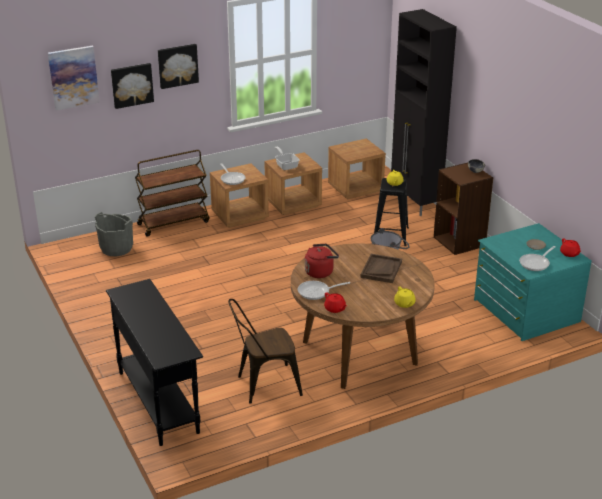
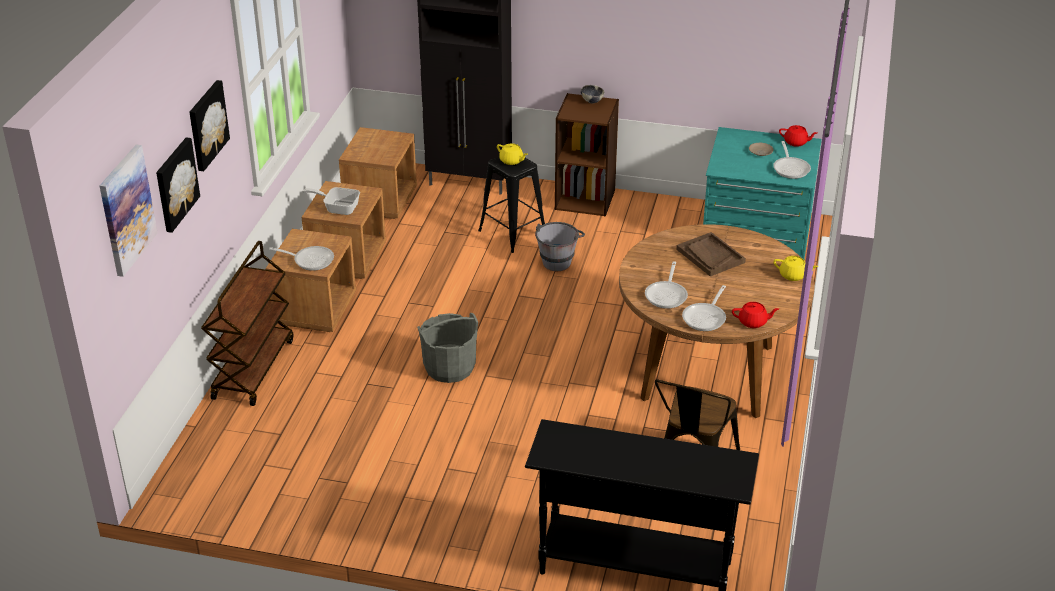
camera: 50 degrees left, 5 degrees up
(116, 248) = (245, 445): grey bucket -> grey bucket (449, 367)
(320, 272) = (667, 295): red kettle -> frying pan

